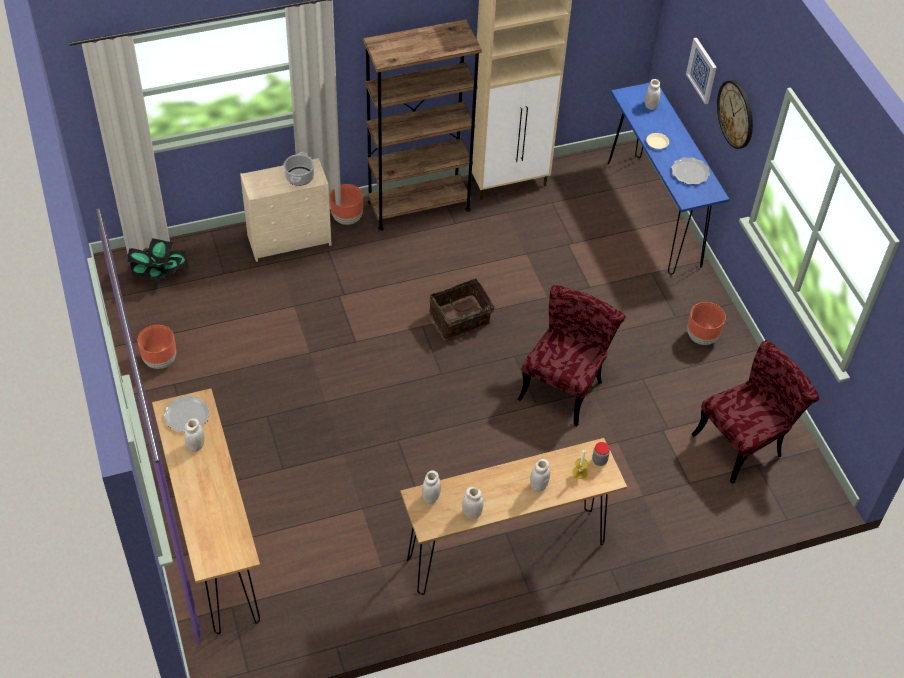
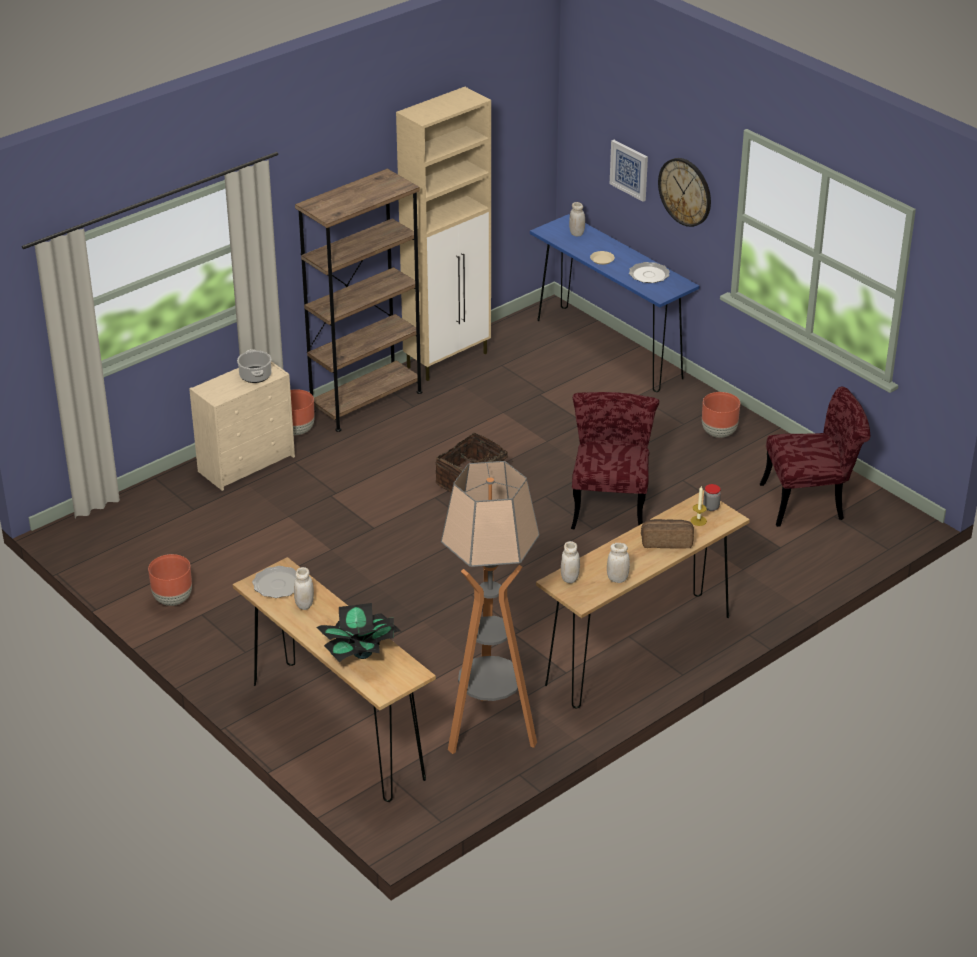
camera: 20 degrees left, 15 degrees down
(160, 275) = (123, 528): potted plant -> potted plant (361, 654)
(337, 591) = (490, 731): none -> floor lamp
(538, 485) = (666, 541): white jar -> bread
(745, 442) = (811, 502): red chair -> red chair turned 45 degrees clockwise

